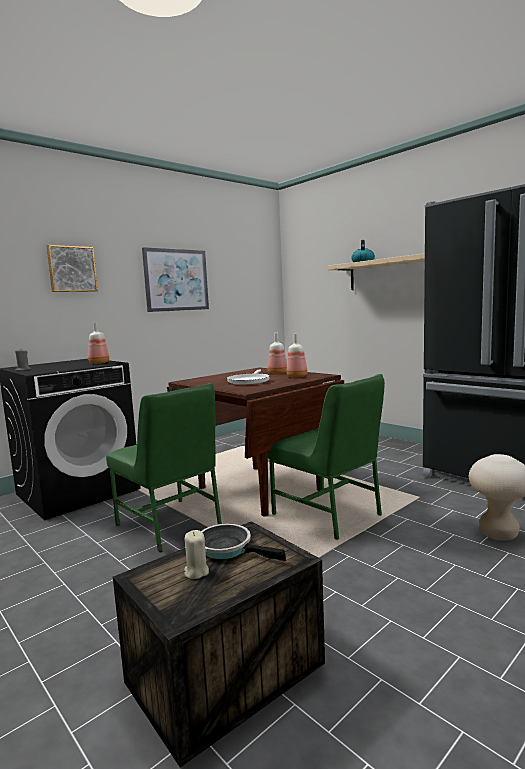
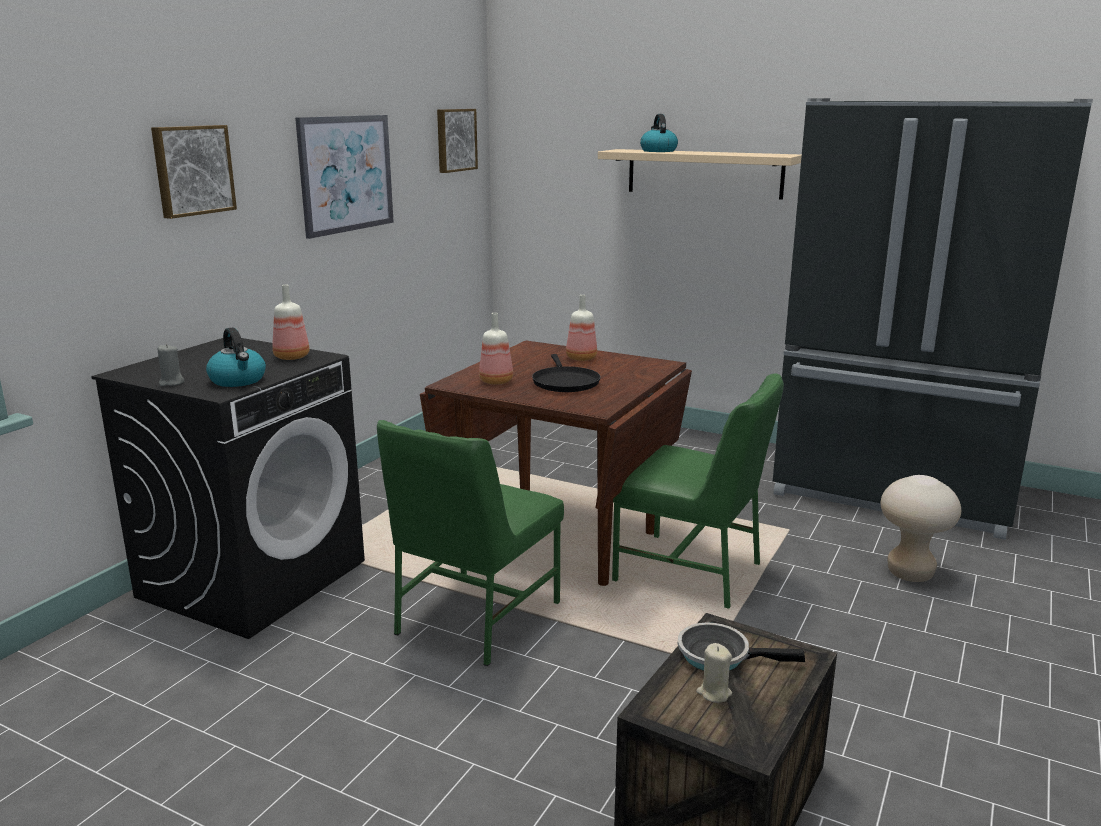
camera: 20 degrees left, 10 degrees up
(54, 369) = (238, 380): none -> kettle
(170, 525) = (474, 618): green chair -> green chair turned 90 degrees clockwise
(249, 381) = (565, 382): white frying pan -> black frying pan
(255, 268) = (455, 140): none -> picture
(297, 376) = (626, 368): bottle -> bottle (497, 381)

